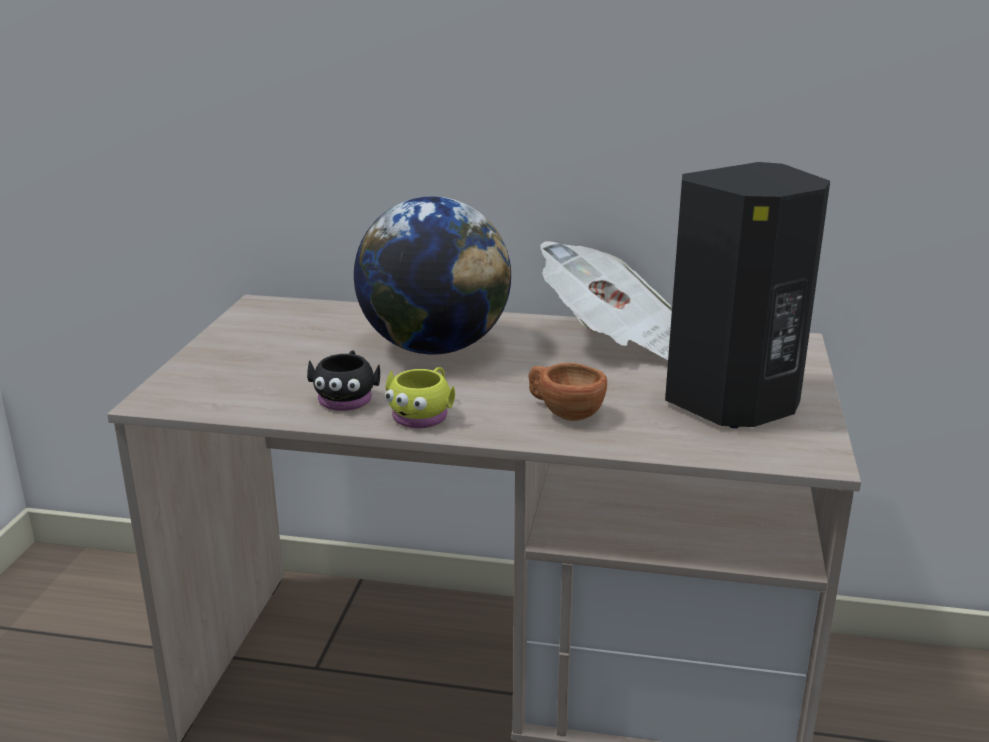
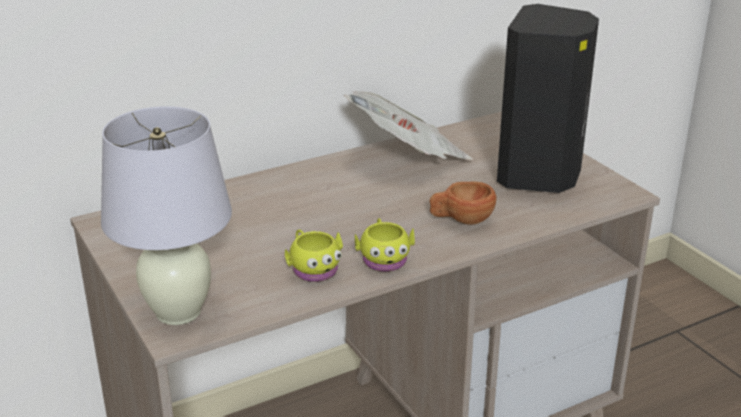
camera: 40 degrees left, 5 degrees up
(185, 387) = (178, 312): none -> white table lamp
(346, 398) = (313, 268): black mug -> yellow mug
(434, 347) = (304, 206): globe -> none

